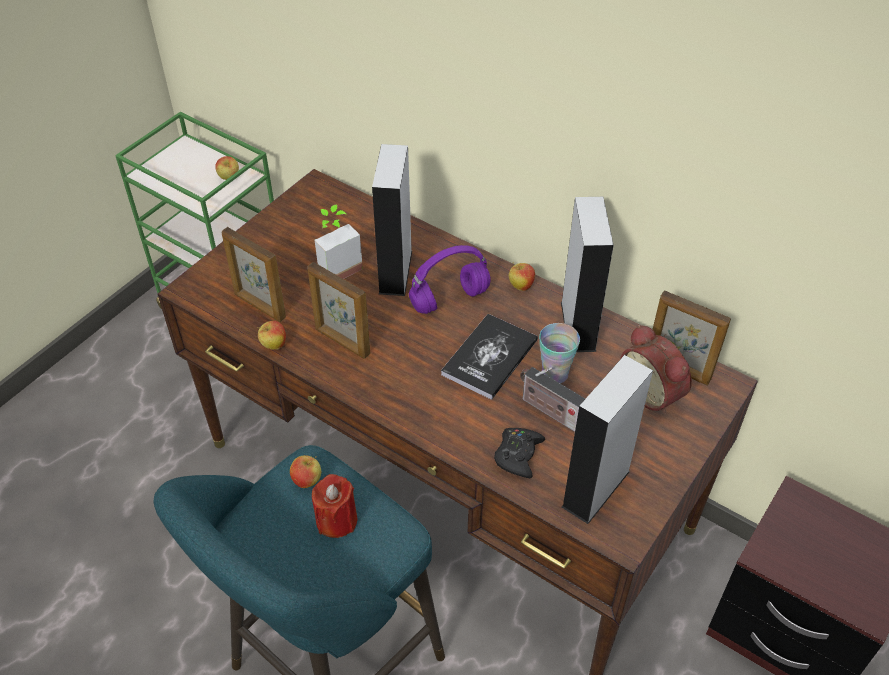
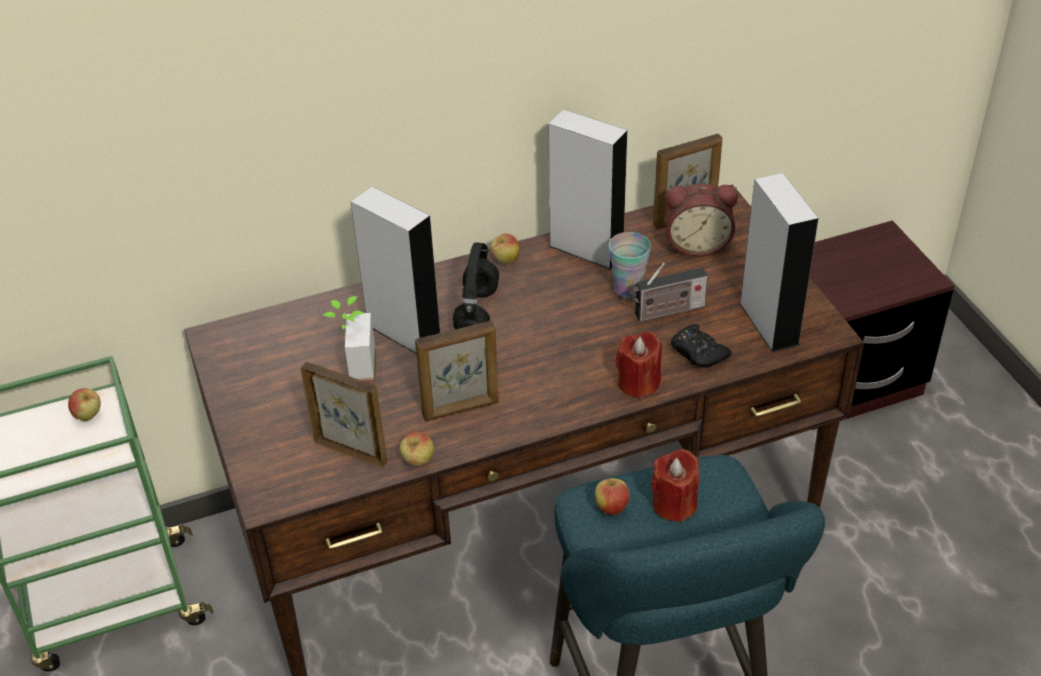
camera: 55 degrees left, 5 degrees down
(259, 306) = (351, 451): picture frame -> picture frame turned 135 degrees counterclockwise
(450, 298) = (476, 312): purple headphones -> black headphones
(450, 432) = (638, 383): none -> red candle
(489, 357) = (573, 319): book -> none

